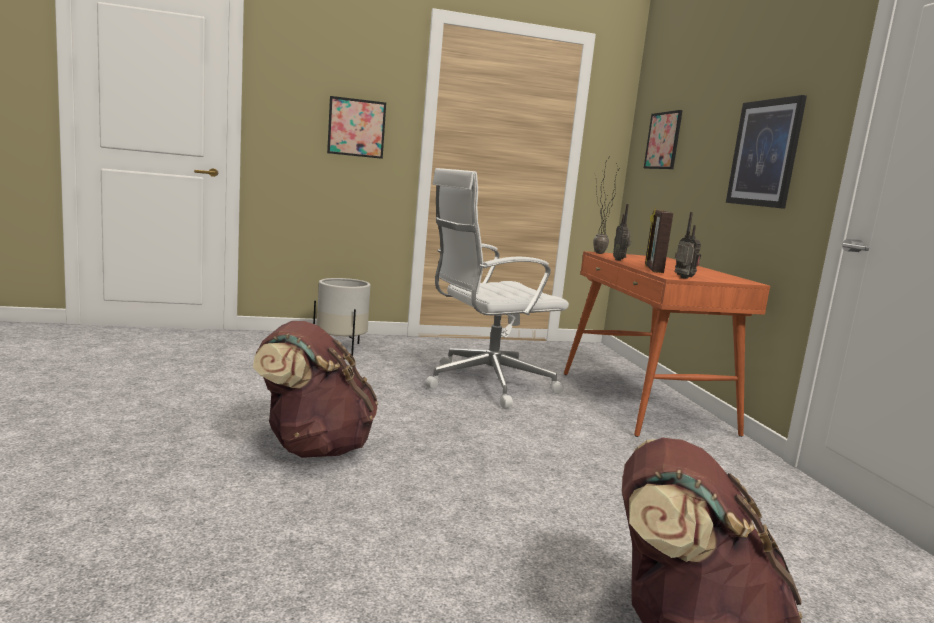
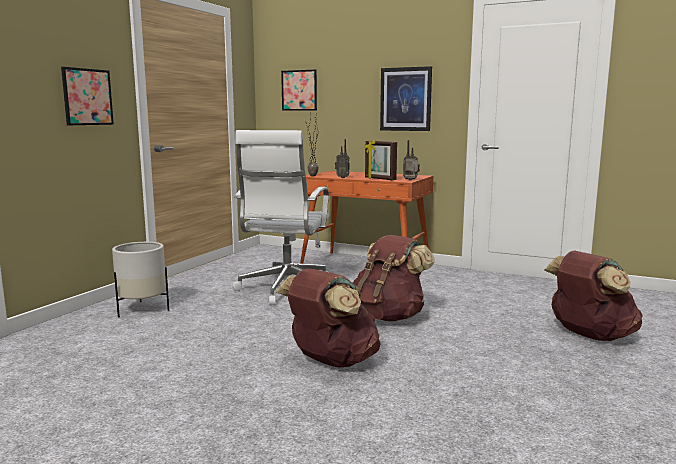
camera: 50 degrees left, 0 degrees up
(492, 450) = (388, 316): none -> brown backpack

